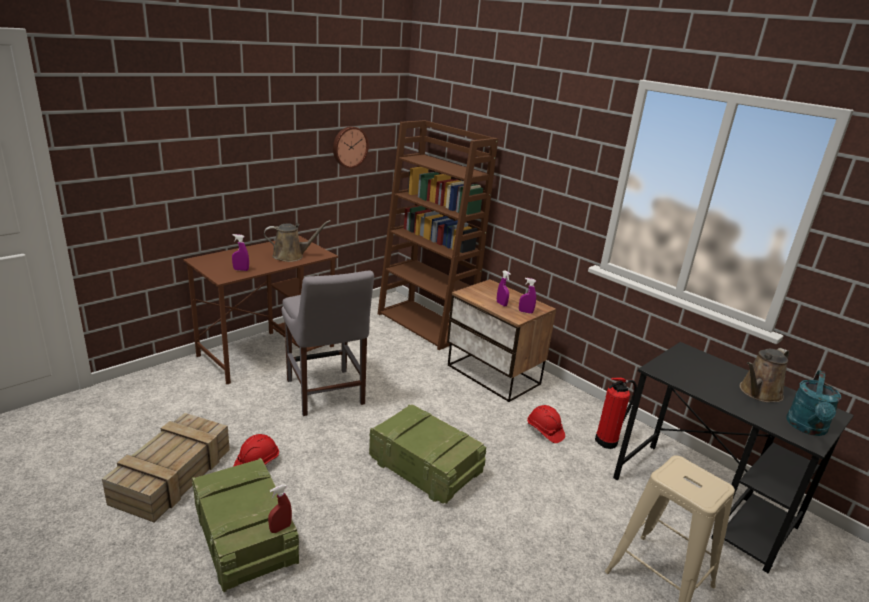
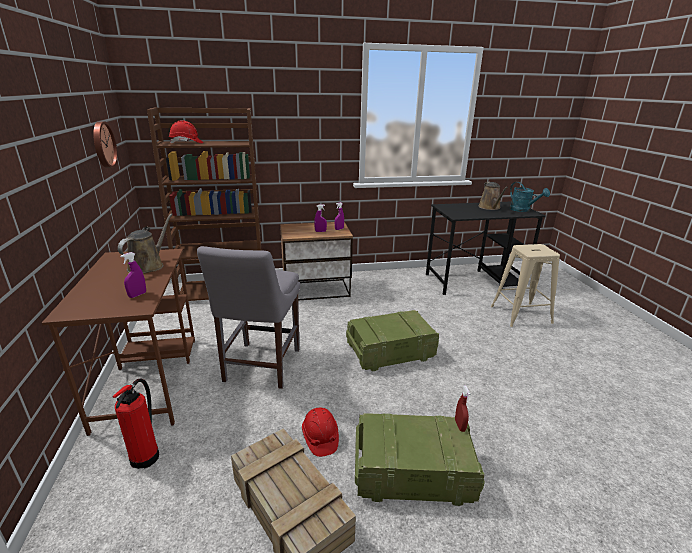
camera: 55 degrees left, 0 degrees up
(326, 394) = (260, 367): grey chair -> grey chair turned 90 degrees clockwise
(544, 431) = (389, 297): red hard hat -> red hard hat (186, 143)
(608, 441) = (412, 283): fire extinguisher -> fire extinguisher (147, 455)

